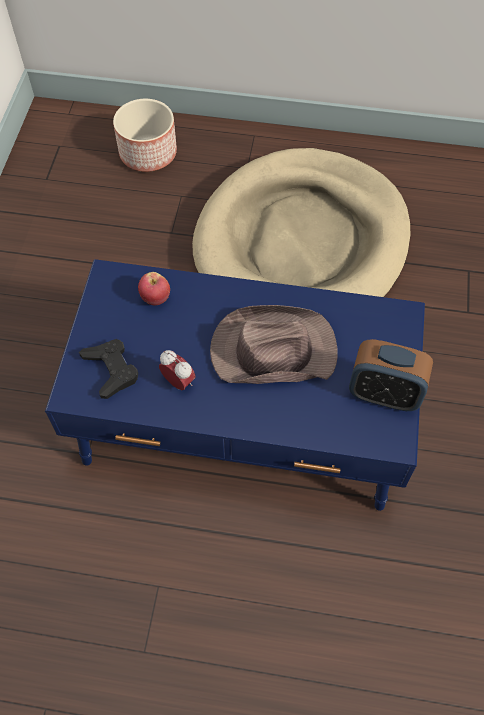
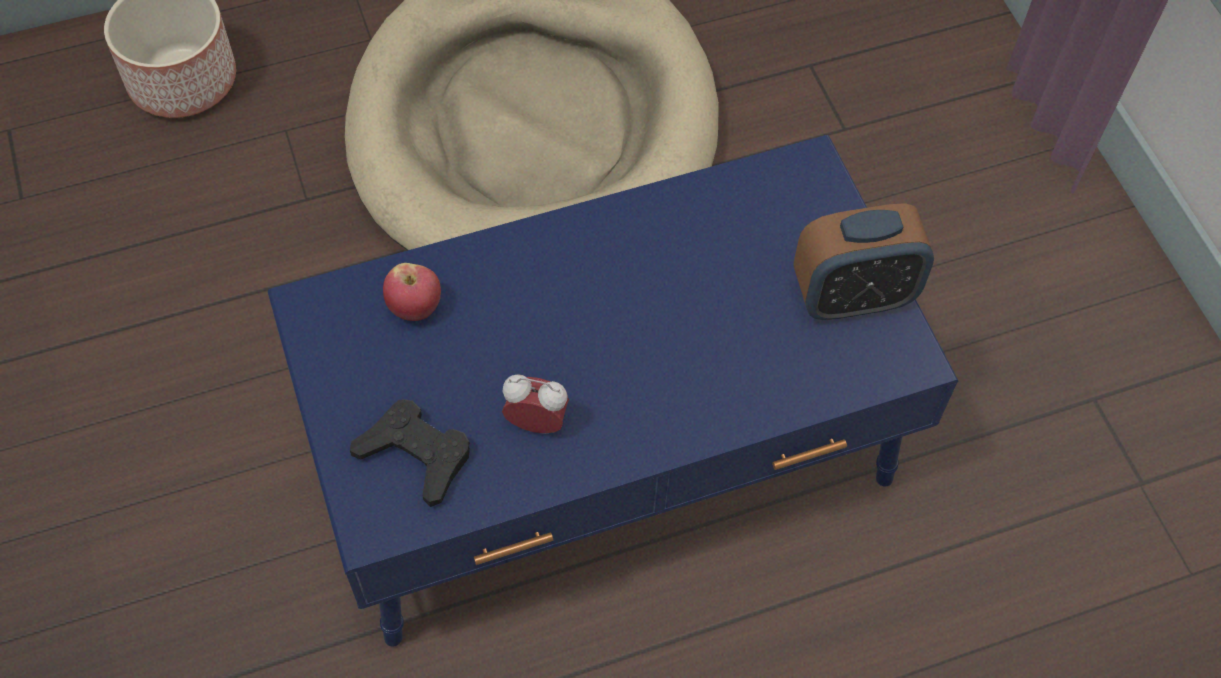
camera: 30 degrees left, 0 degrees up
(272, 350) = (650, 307): brown hat -> none

